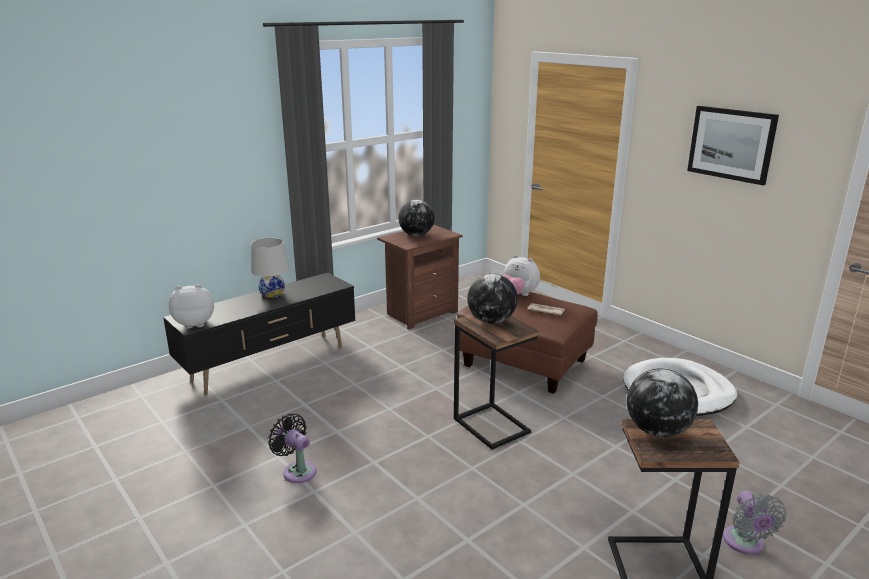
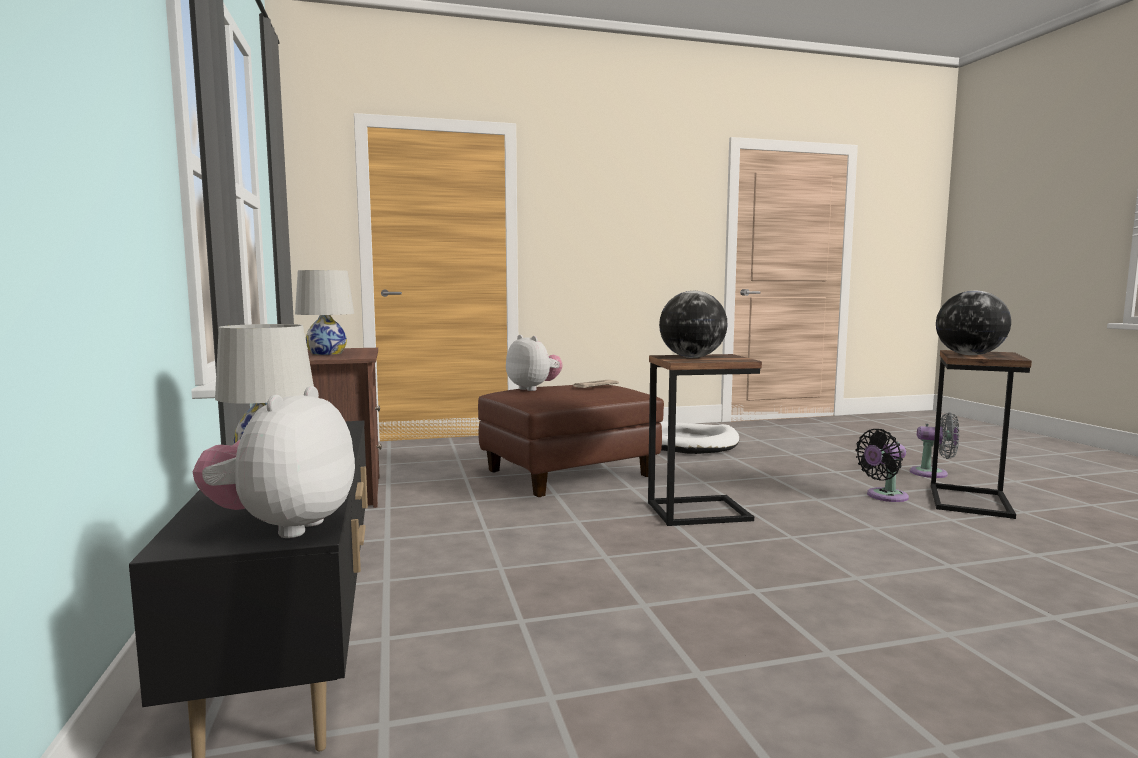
camera: 65 degrees left, 15 degrees down
(297, 470) = (756, 660): black fan -> black fan (884, 496)
(416, 235) = (326, 353): globe -> white table lamp
(518, 295) = (533, 389): plush toy -> plush toy turned 105 degrees counterclockwise
(731, 144) = (630, 205): picture -> none

